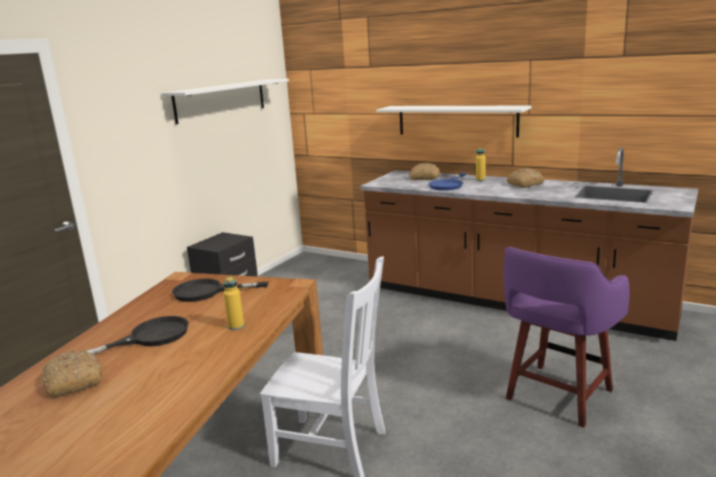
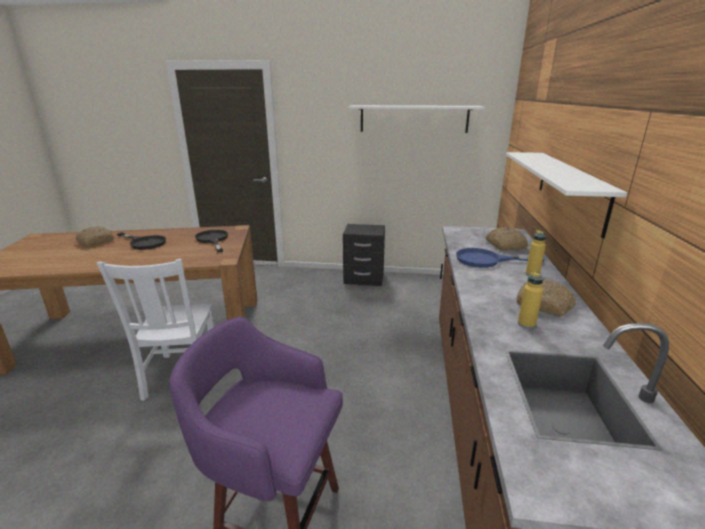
camera: 65 degrees right, 5 degrees up
(236, 326) = (152, 259): yellow bottle -> yellow bottle (526, 324)

